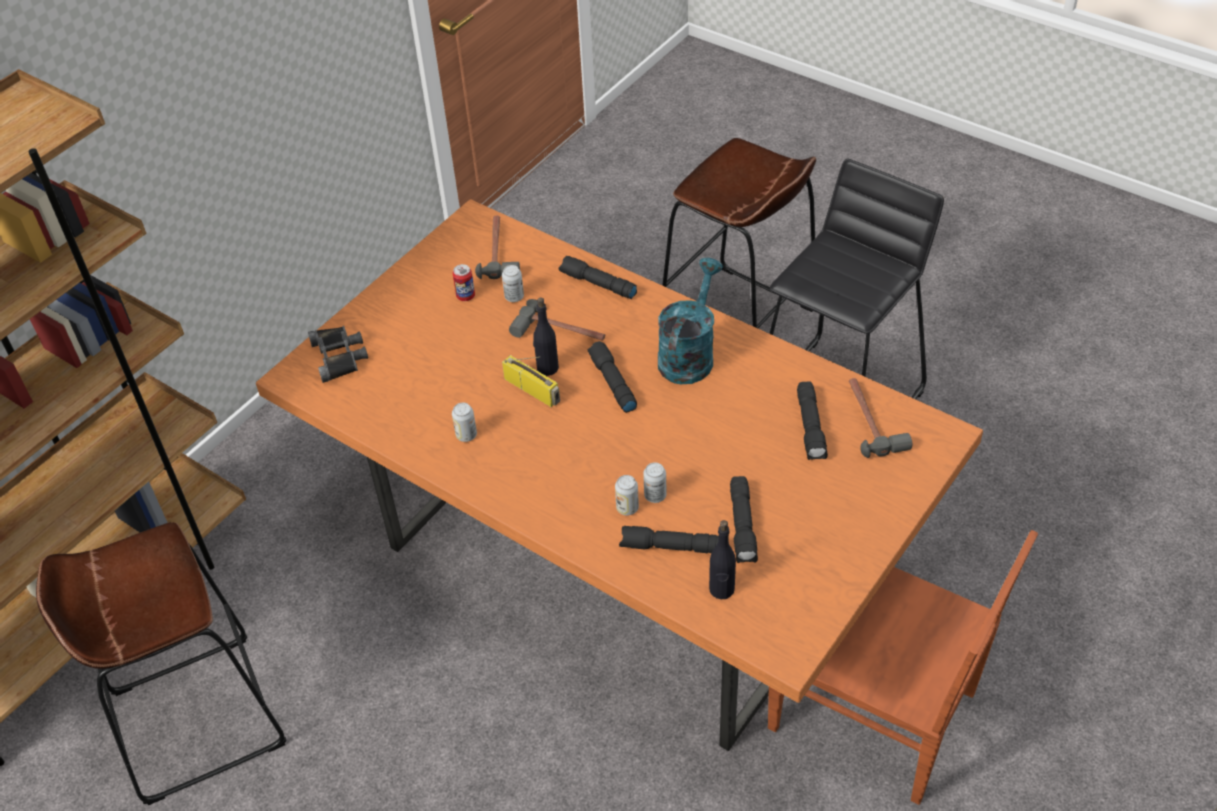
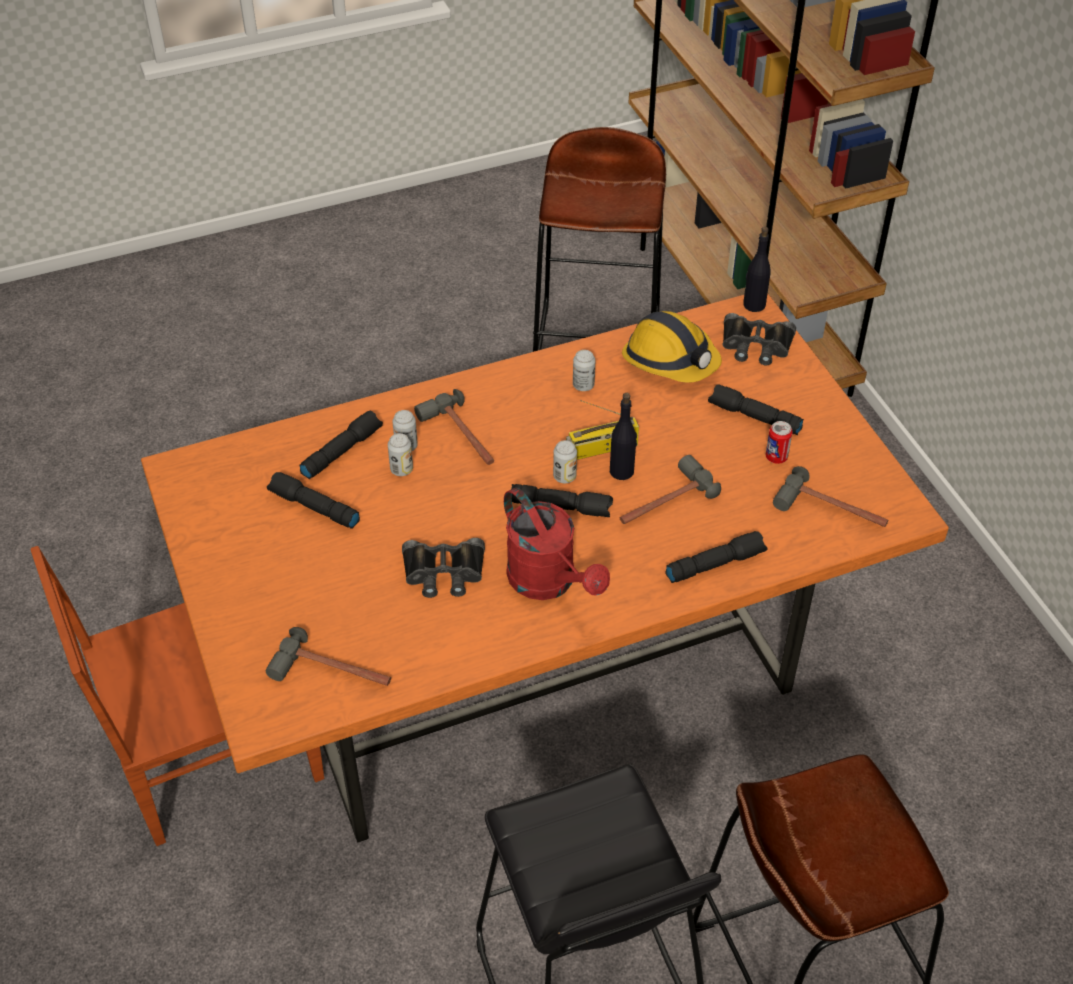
camera: 120 degrees right, 0 degrees up
(394, 397) = (670, 360): none -> hard hat
(514, 297) = (746, 491): can -> can (564, 476)
(588, 479) = (461, 437): none -> hammer
(689, 354) = (549, 582): turquoise watering can -> red watering can
(721, 589) = (269, 461): black bottle -> black bottle (754, 305)
(732, 412) = (444, 573): none -> black binoculars
(811, 427) = (370, 620): black flashlight -> black flashlight (753, 417)

